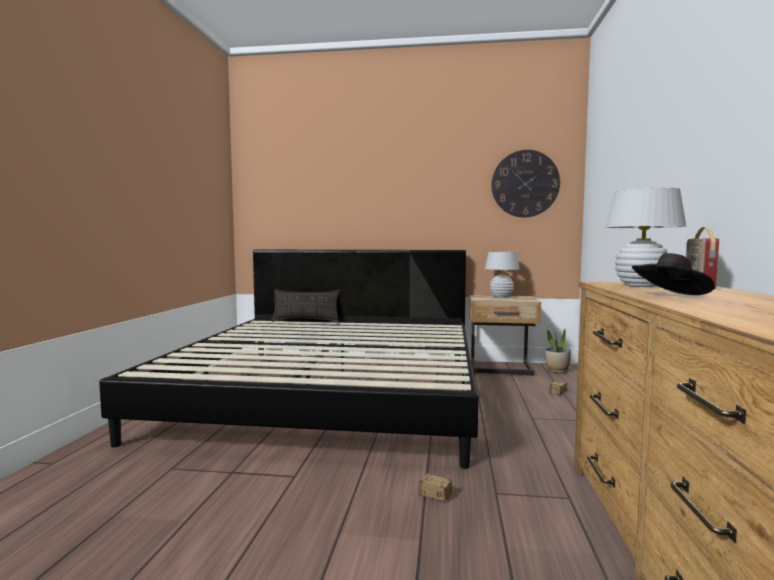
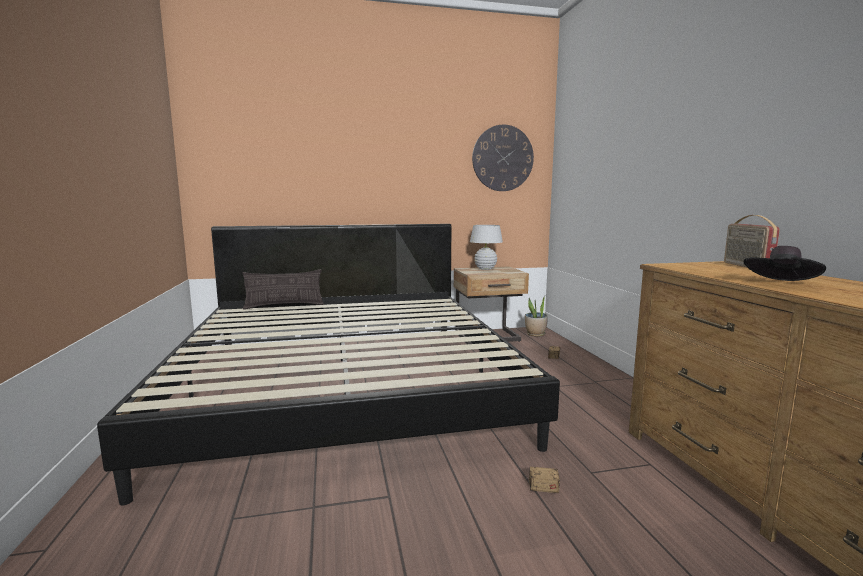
camera: 20 degrees left, 5 degrees up
(641, 286) = (710, 269): white table lamp -> none

